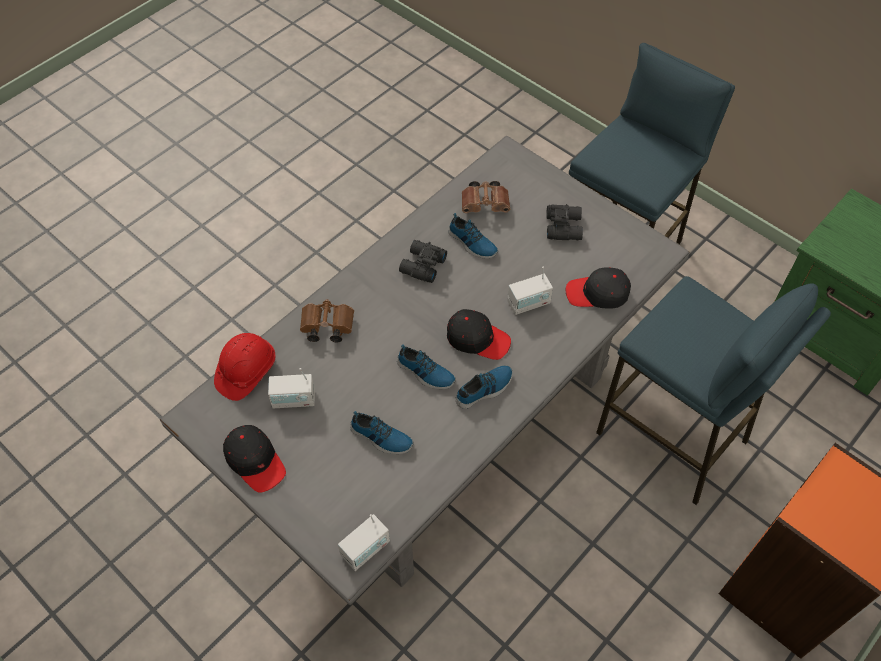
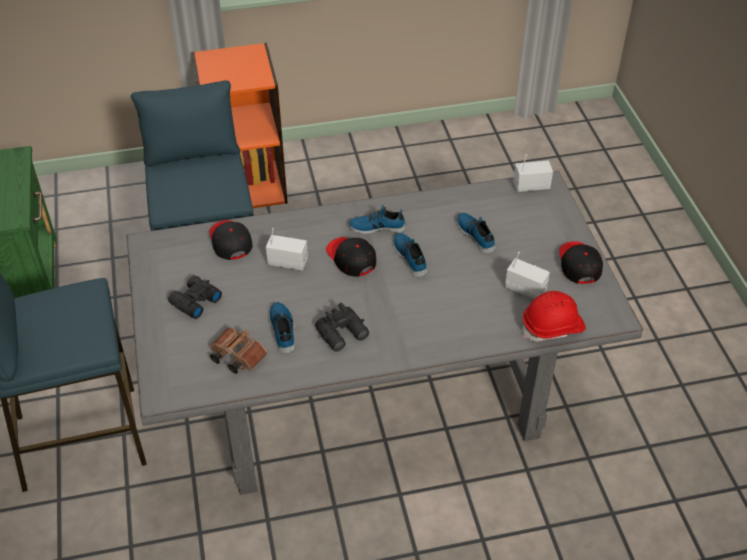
camera: 145 degrees left, 10 degrees down
(326, 327) = (464, 327): brown binoculars -> none
(597, 293) = (230, 242): black cap -> black cap turned 150 degrees counterclockwise

